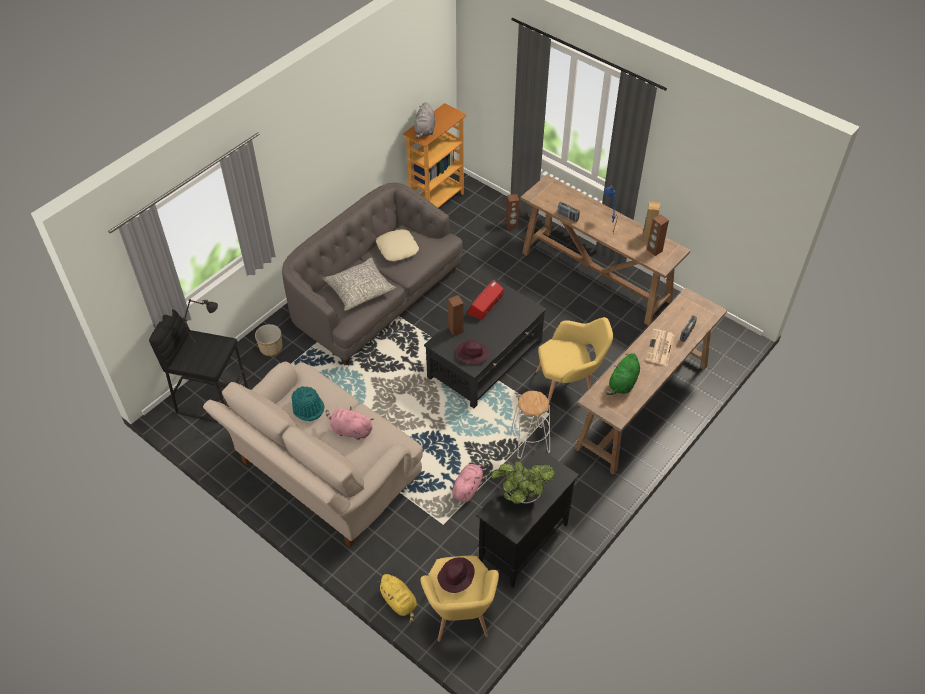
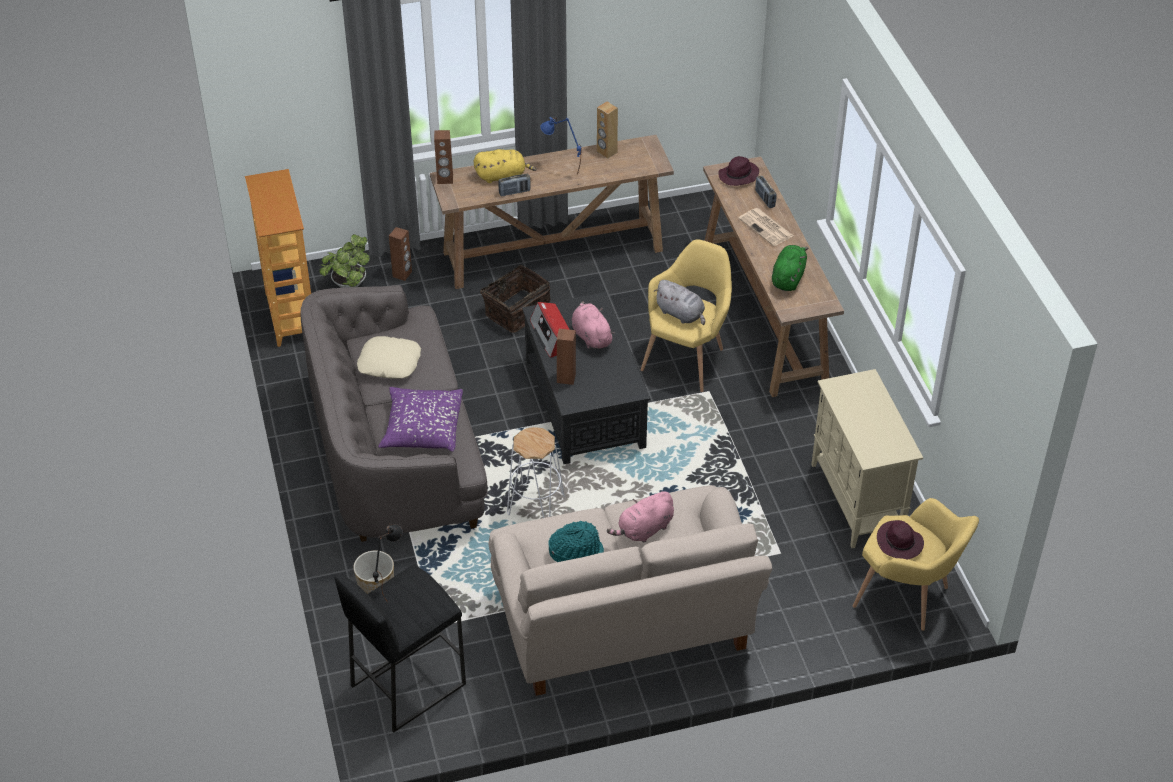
camera: 55 degrees left, 5 degrees down
(359, 289) = (422, 427): grey pillow -> purple pillow
(399, 602) = (851, 640): yellow plush toy -> yellow plush toy (503, 176)
(425, 130) = (276, 215): grey plush toy -> grey plush toy (681, 314)
(468, 487) = (749, 508): pink plush toy -> pink plush toy (591, 336)
(471, 354) = (614, 383): purple hat -> purple hat (738, 176)
(522, 495) = (867, 423): potted plant -> potted plant (348, 286)
(523, 544) = (857, 501): black cabinet -> beige cabinet
(530, 288) = (516, 311): none -> basket
(530, 442) = (733, 427): white stool -> white stool (536, 505)
(622, 384) = (788, 278): green plush toy -> green plush toy turned 135 degrees counterclockwise
(654, 250) = (631, 158): brown speaker -> brown speaker (445, 179)

